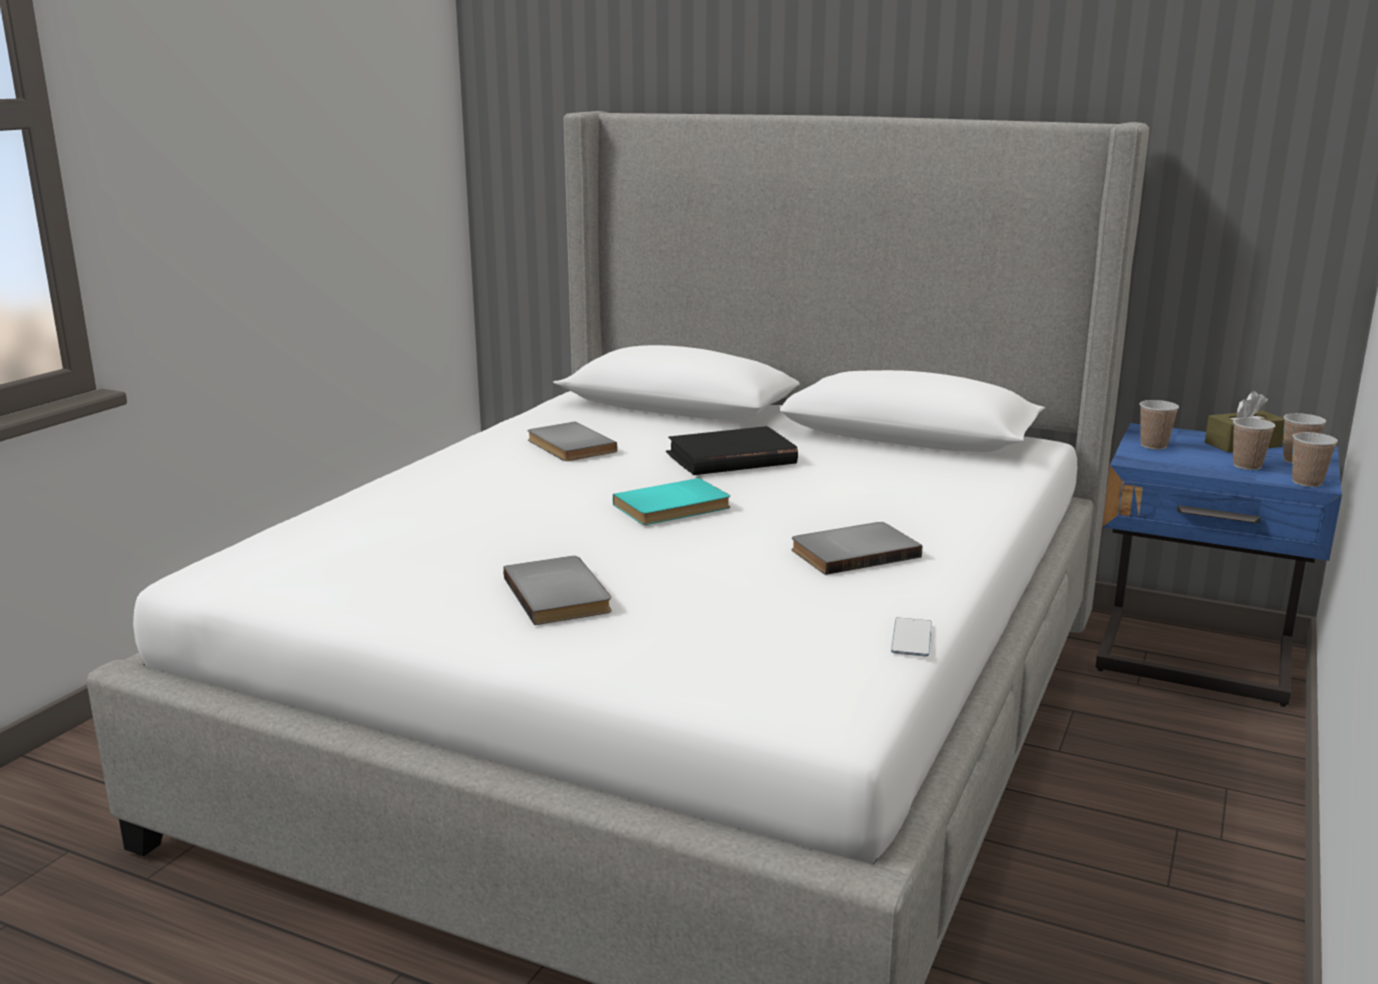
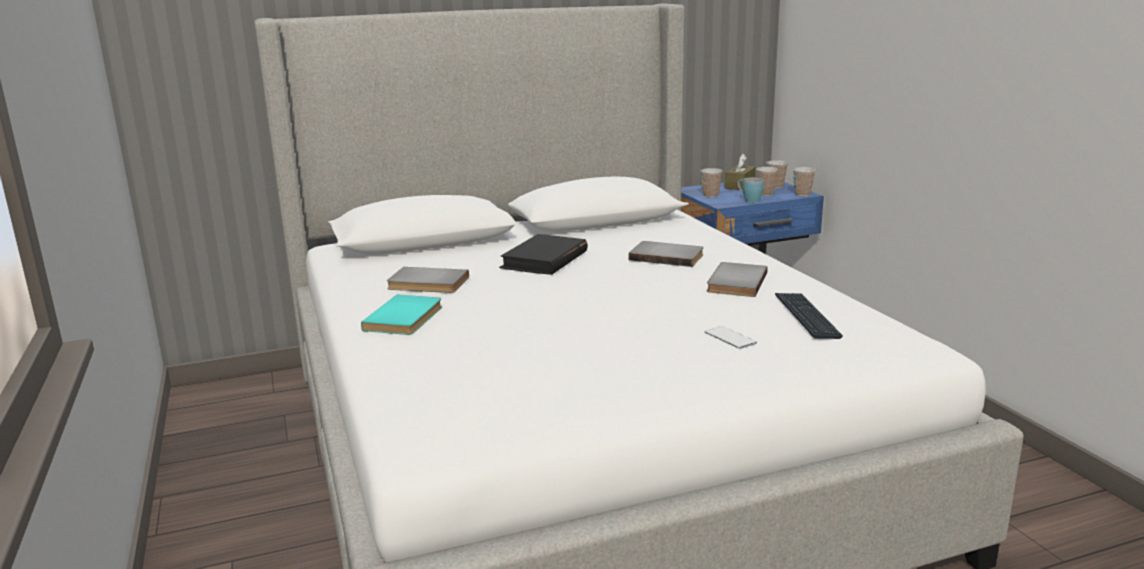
camera: 45 degrees left, 0 degrees up
(561, 594) = (674, 358): grey book -> grey book (667, 256)
(674, 507) = (595, 293): turquoise book -> turquoise book (406, 318)
(815, 618) = (806, 316): none -> keyboard
(911, 637) = (859, 308): phone -> phone (730, 338)
(1191, 466) = (748, 200): none -> blue mug

